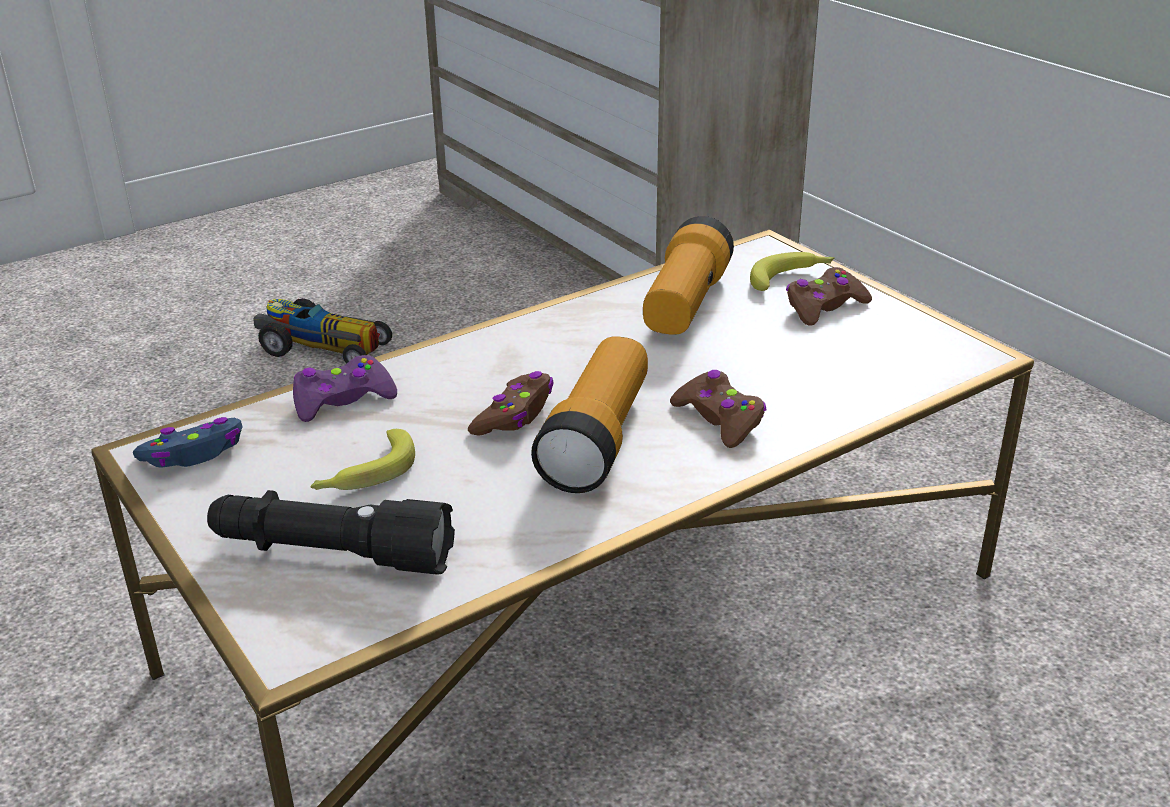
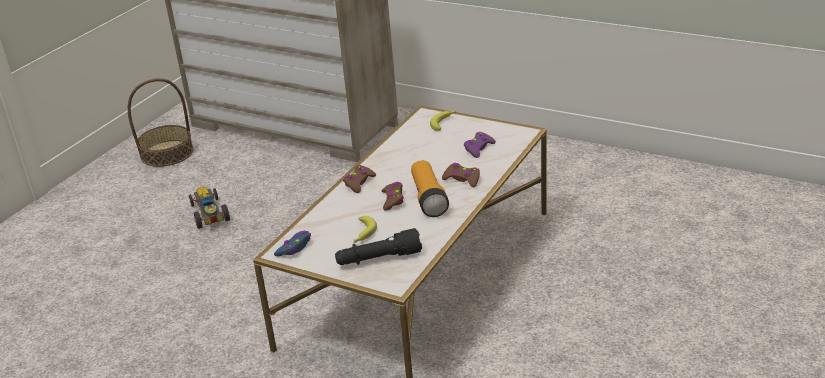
camera: 25 degrees left, 0 degrees up
(321, 347) = (210, 215): toy car -> toy car turned 105 degrees counterclockwise
(342, 399) = (326, 214): purple game controller -> purple game controller (478, 148)
(361, 223) = (167, 153): none -> basket
(685, 304) = (415, 144): flashlight -> none
(824, 307) = (464, 130): brown game controller -> brown game controller (359, 183)

